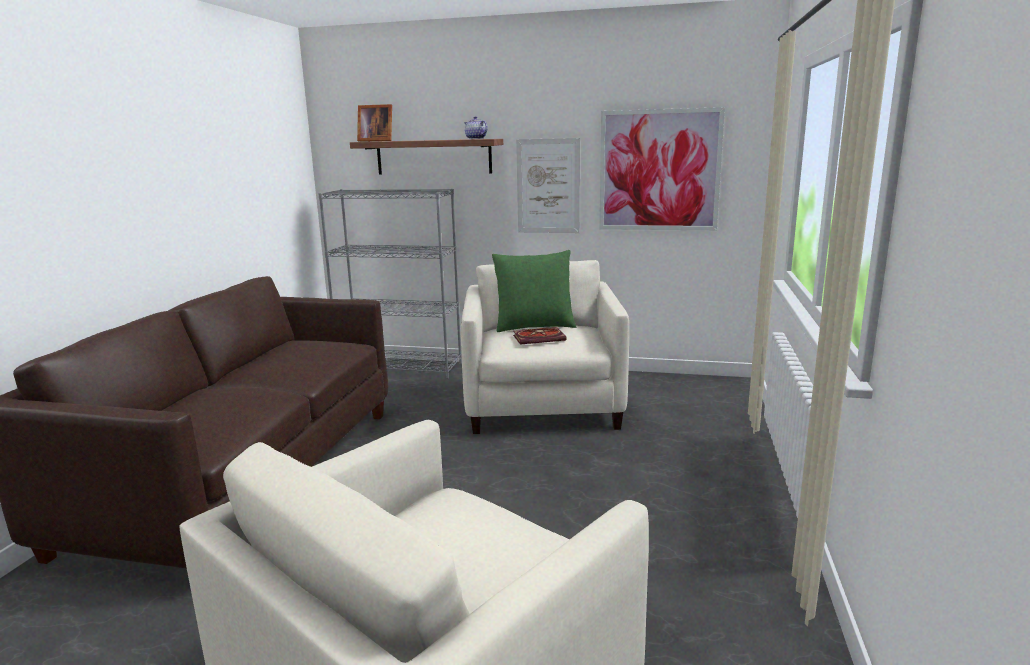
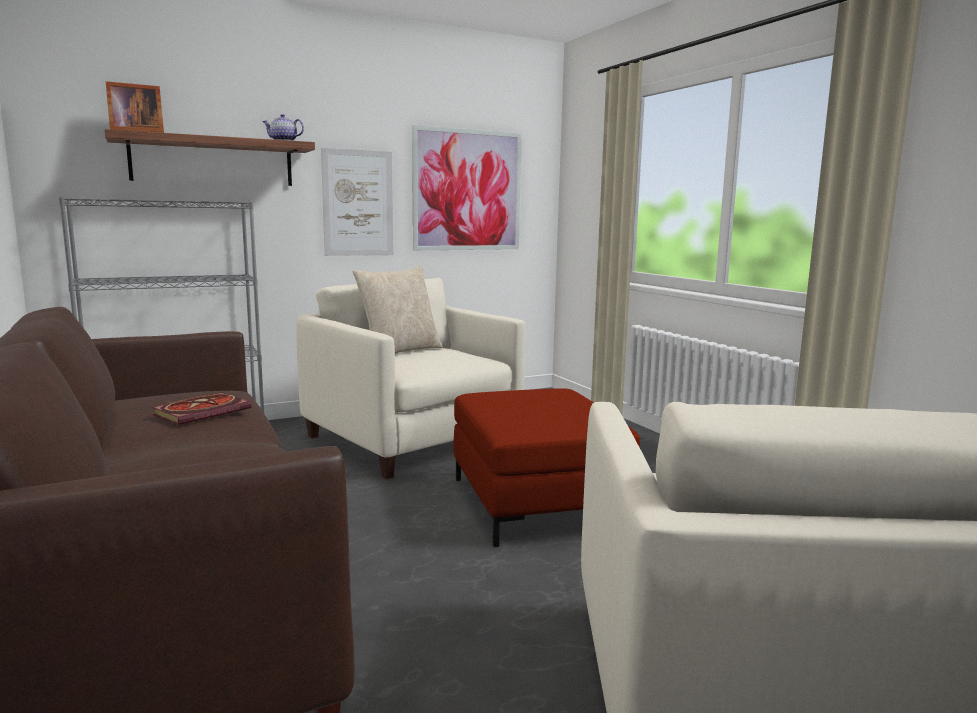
camera: 40 degrees left, 5 degrees down
(534, 326) = (399, 351): green pillow -> beige pillow
(540, 338) = (431, 358): book -> book (203, 411)
(543, 489) = (535, 503): none -> red ottoman

